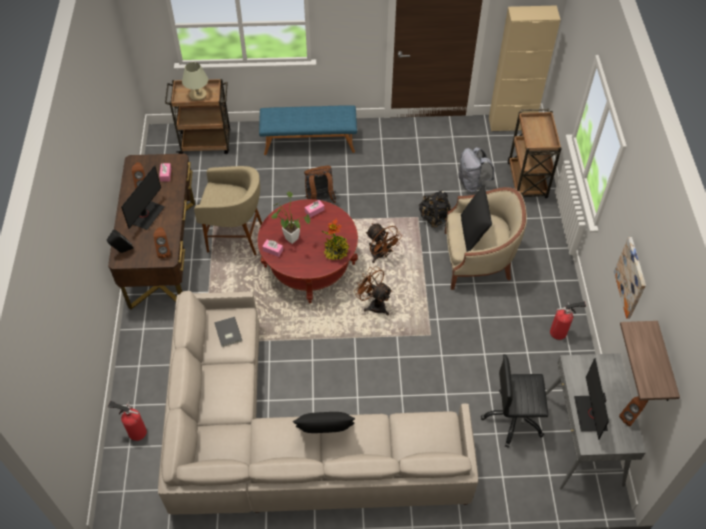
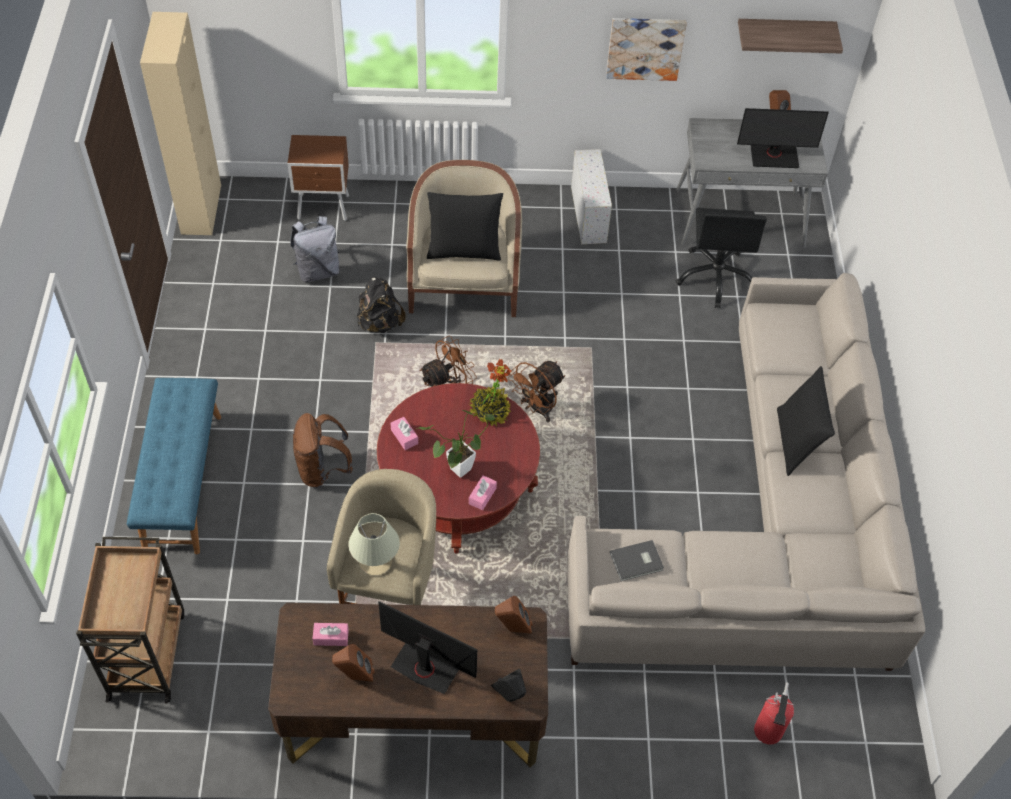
camera: 90 degrees left, 0 degrees up
(198, 94) = (124, 589): beige table lamp -> beige table lamp (375, 561)
(527, 181) = (324, 208): brown cart -> brown nightstand
(560, 332) = (588, 213): fire extinguisher -> white storage box

